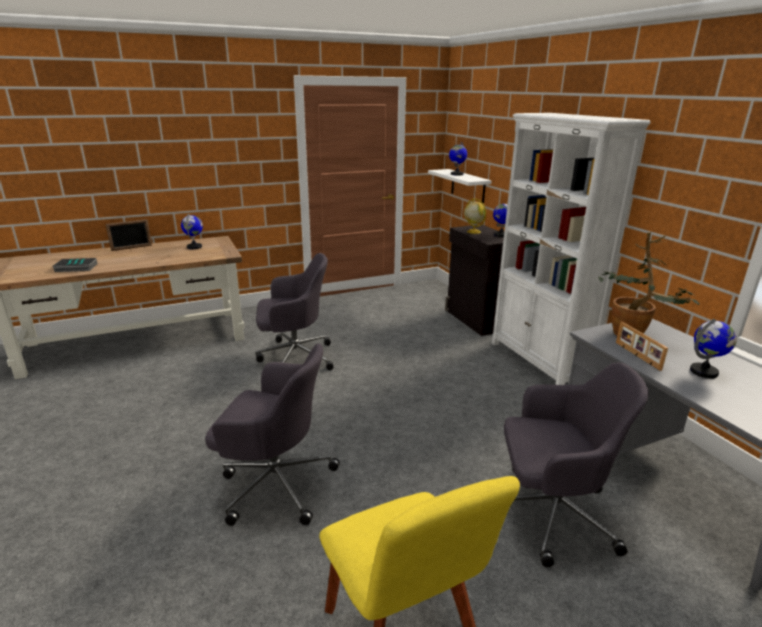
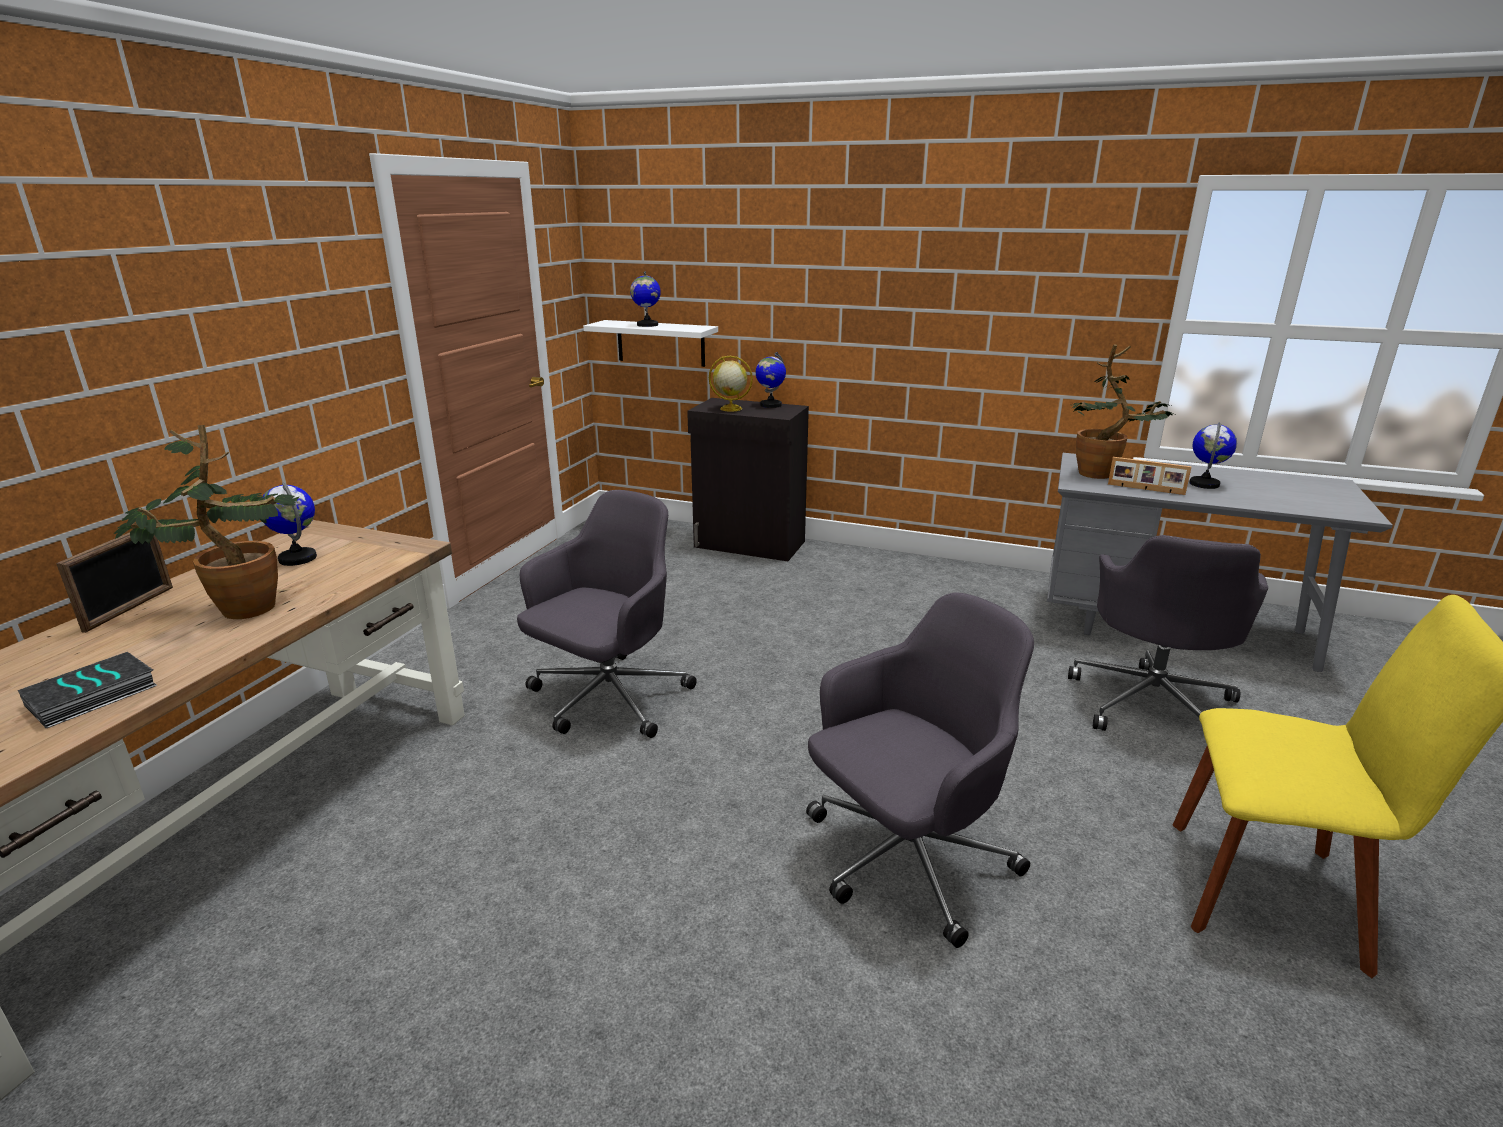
camera: 45 degrees left, 0 degrees up
(149, 256) = (237, 607): none -> potted plant
(539, 362) = (893, 565): white bookcase -> none
(551, 513) = (1152, 703): grey office chair -> grey office chair turned 150 degrees clockwise

